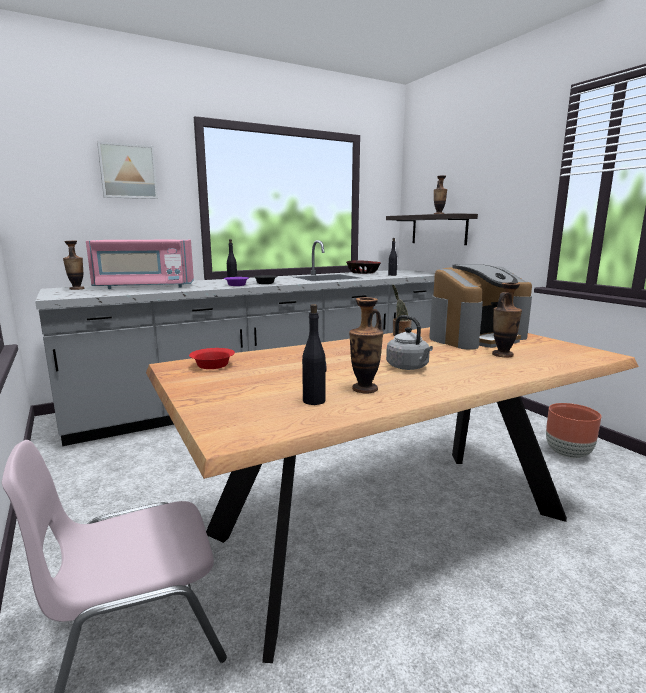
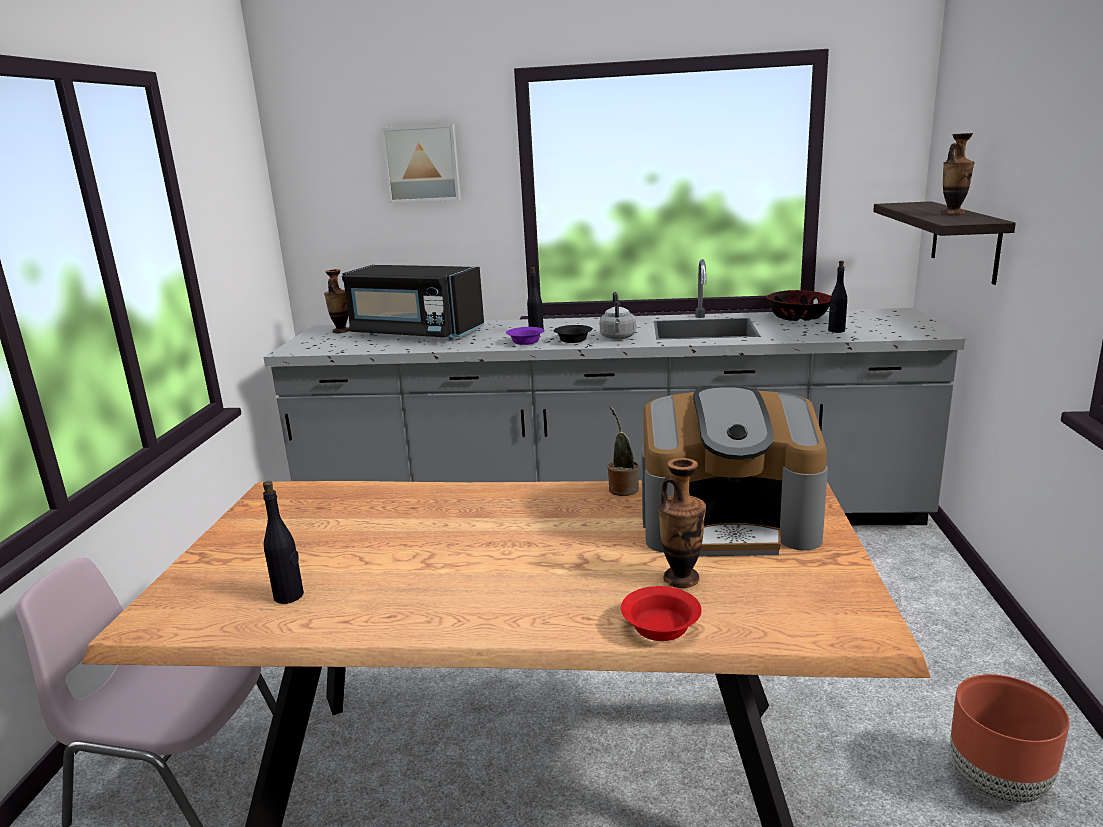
camera: 35 degrees right, 5 degrees up
(145, 287) = (415, 334): pink microwave -> black microwave
(214, 365) = (303, 501): red bowl -> red bowl (662, 627)
(364, 389) = (369, 593): vase -> none
(409, 367) = (493, 568): grey kettle -> grey kettle (618, 337)

